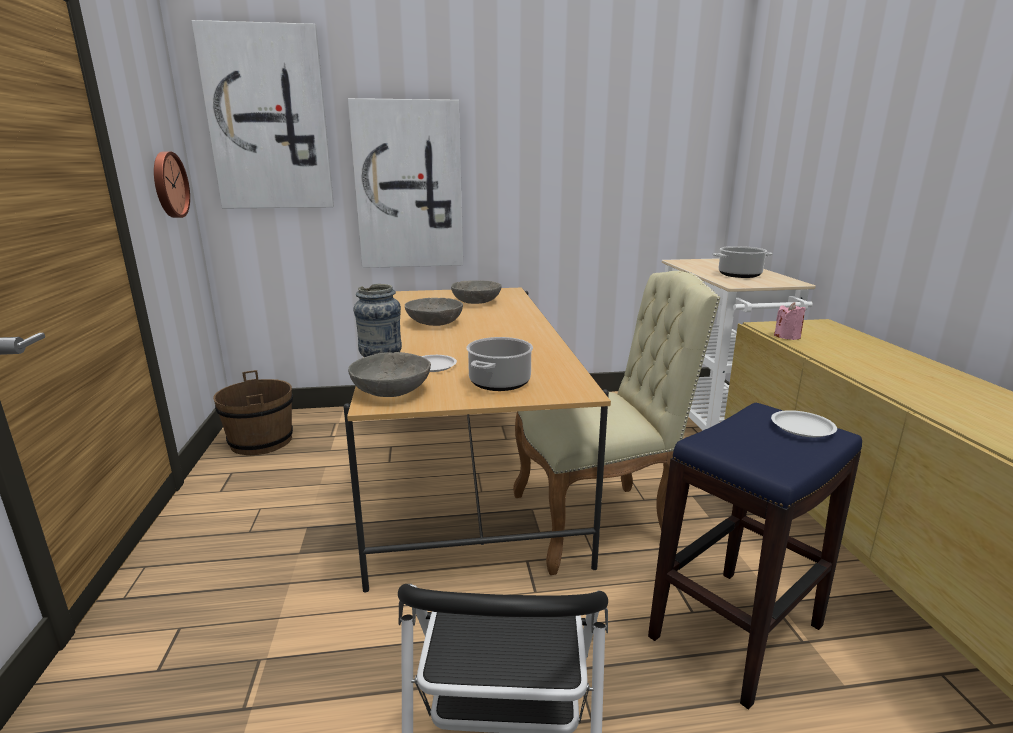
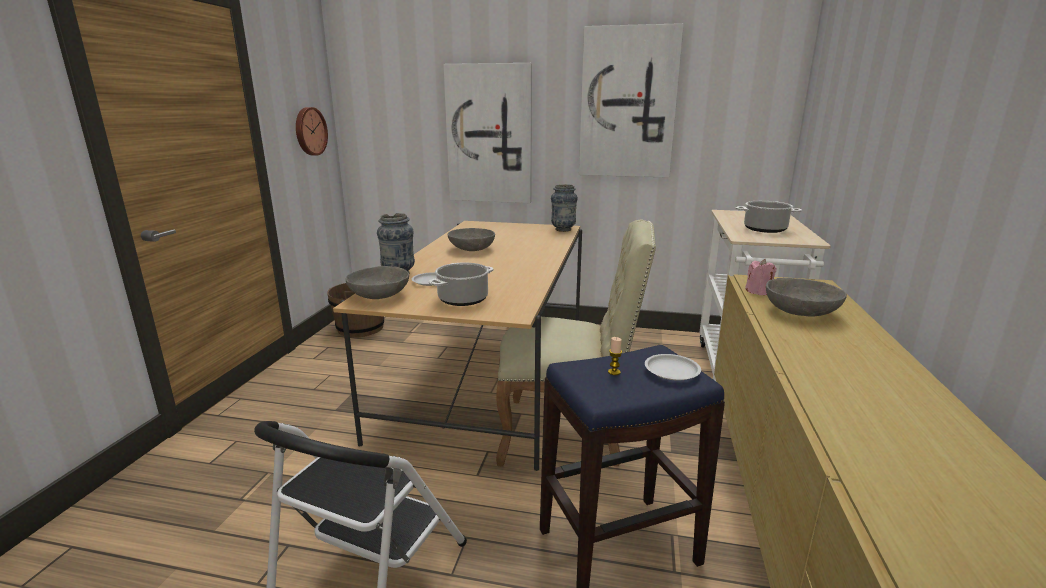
camera: 20 degrees right, 0 degrees up
(268, 120) = (387, 82): picture -> picture (628, 103)
(476, 302) = (525, 235): grey bowl -> grey bowl (800, 312)
(509, 293) = (563, 230): none -> vase
(752, 439) = (614, 372): none -> candle

